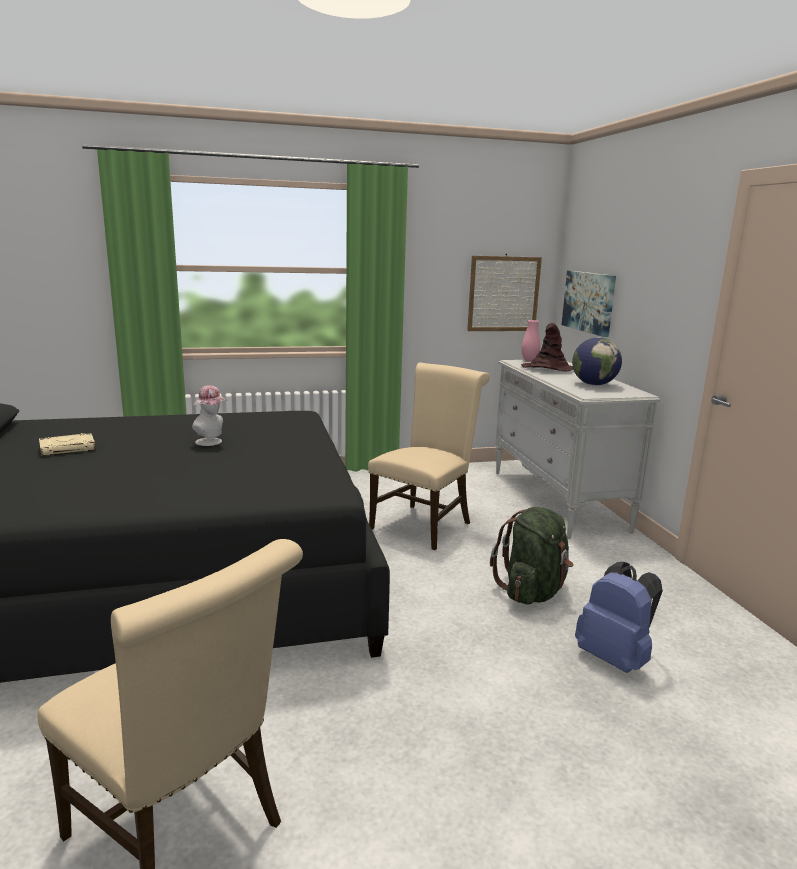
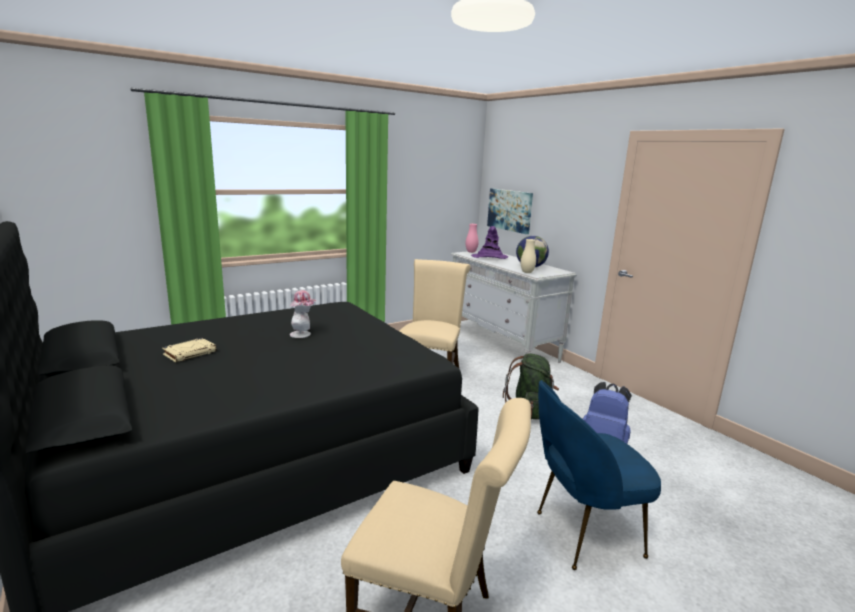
camera: 20 degrees left, 0 degrees up
(474, 780) = (580, 535): none -> blue chair
(503, 292) = (447, 204): picture -> none
(547, 368) = (489, 257): brown hat -> purple hat
(577, 391) = (527, 272): none -> beige vase

